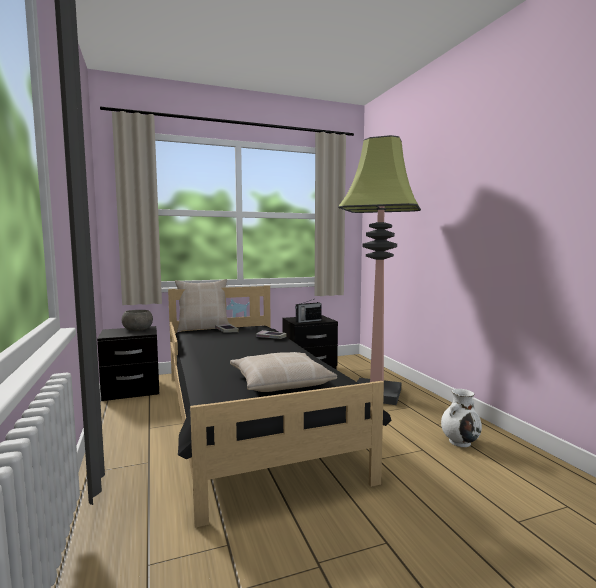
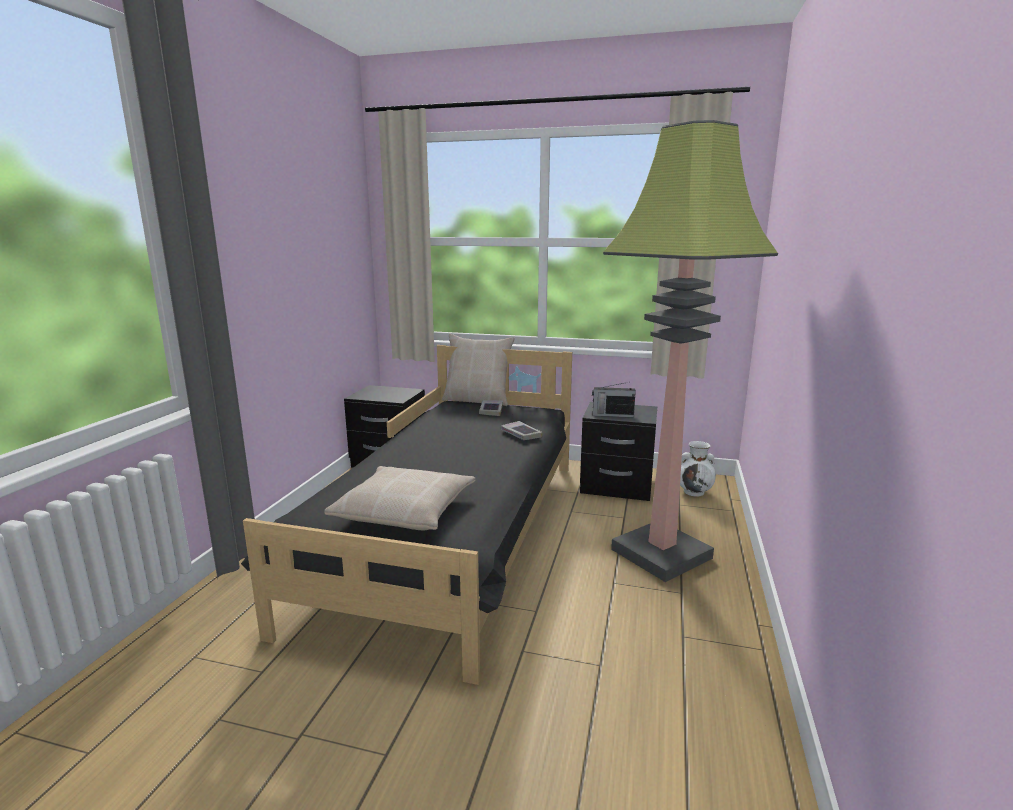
camera: 35 degrees right, 10 degrees up
(138, 329) = (398, 392): grey bowl -> none
(460, 442) = (676, 679): white vase -> white vase (694, 492)

